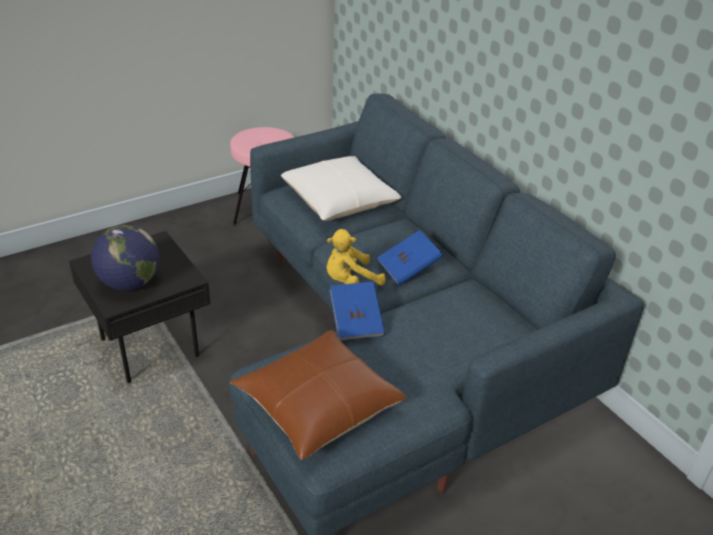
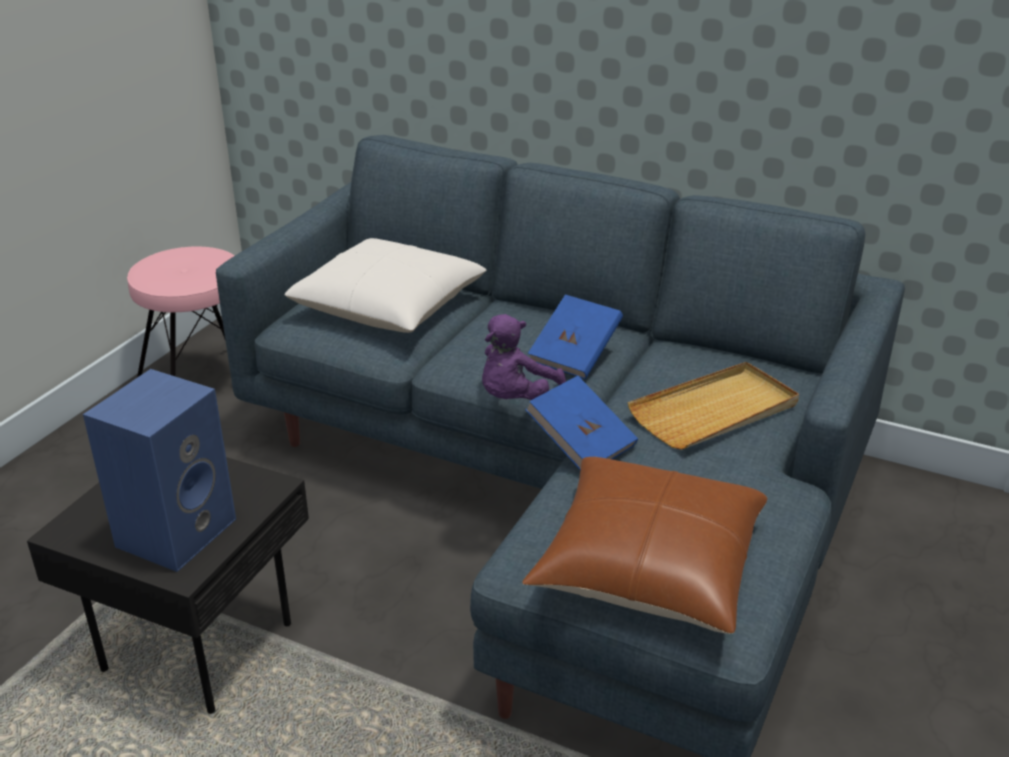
camera: 30 degrees left, 5 degrees down
(129, 283) = (176, 530): globe -> blue speaker
(350, 281) = (515, 398): yellow plush toy -> purple plush toy
(452, 336) = (715, 411): none -> beige tray

